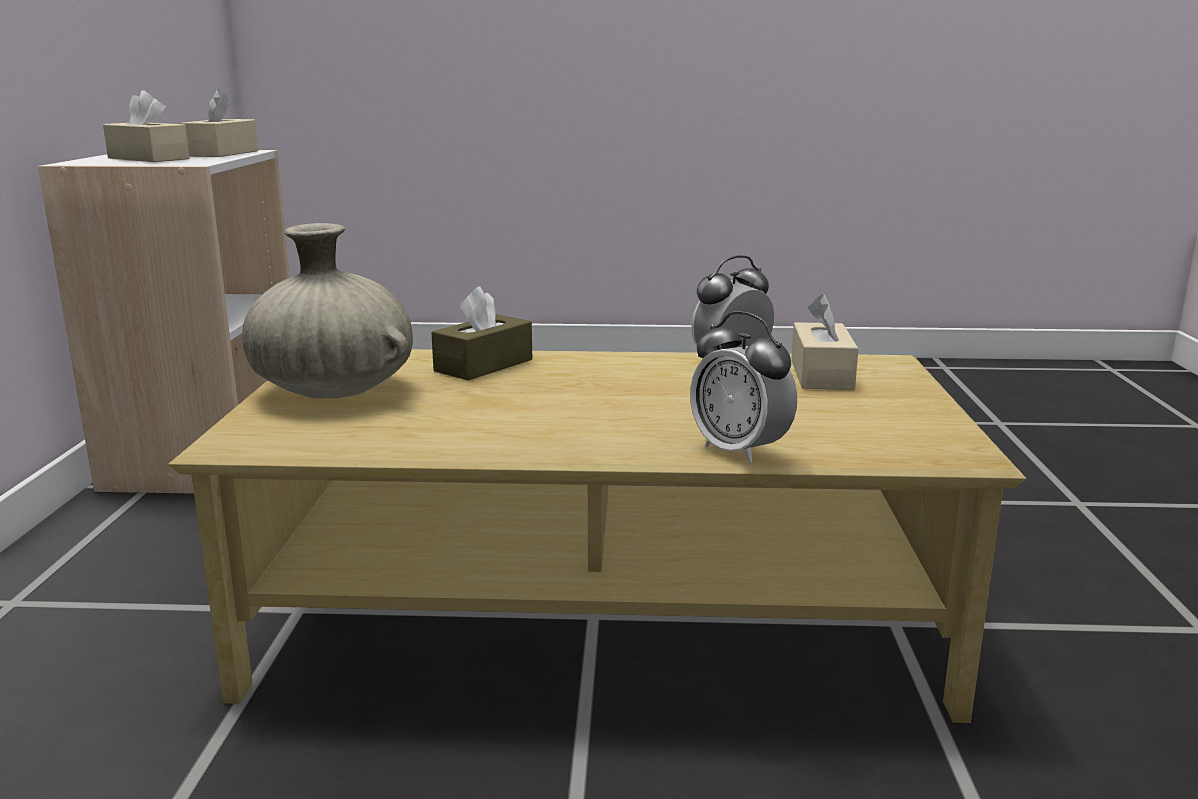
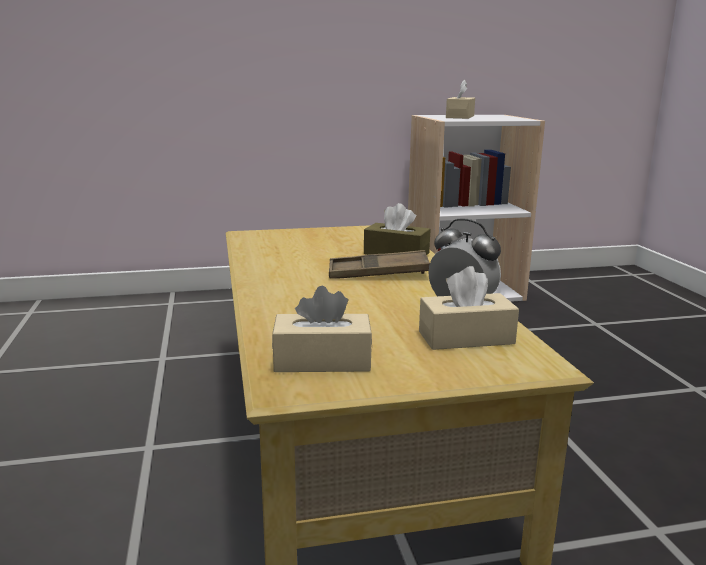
camera: 75 degrees right, 0 degrees up
(222, 153) = (503, 118): beige tissue box -> beige tissue box (322, 361)
(333, 392) = (324, 236): beige vase -> none
(571, 382) = (378, 273): none -> brown tray
(739, 451) = (265, 318): alarm clock -> none

